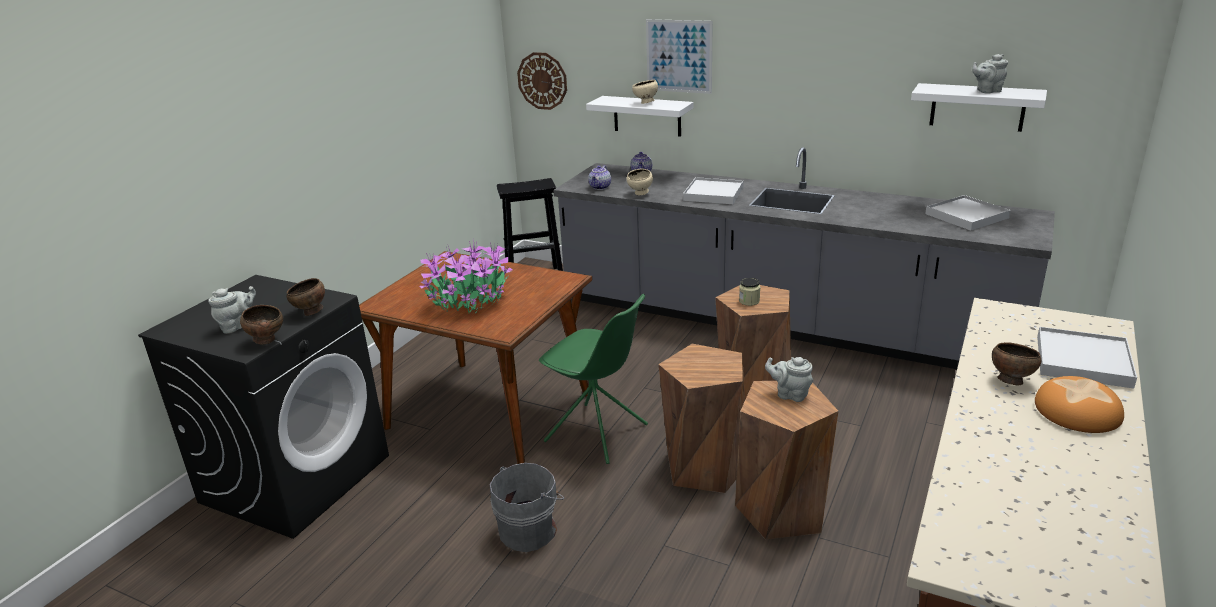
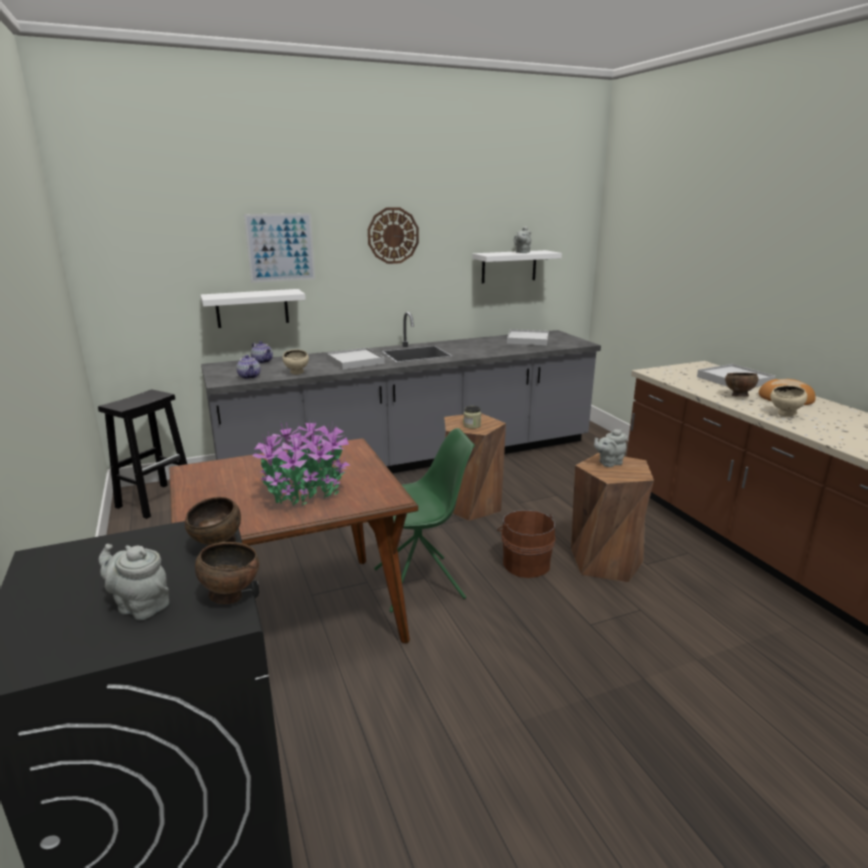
camera: 50 degrees left, 5 degrees down
(237, 326) = (140, 606): grey teapot -> grey teapot turned 60 degrees counterclockwise
(530, 529) = (497, 679): grey bucket -> none
(542, 81) = (122, 287): wall clock -> wall clock (393, 235)
(645, 103) = (260, 293): beige bowl -> beige bowl (785, 415)
(705, 467) = (525, 563): brown stool -> brown bucket

